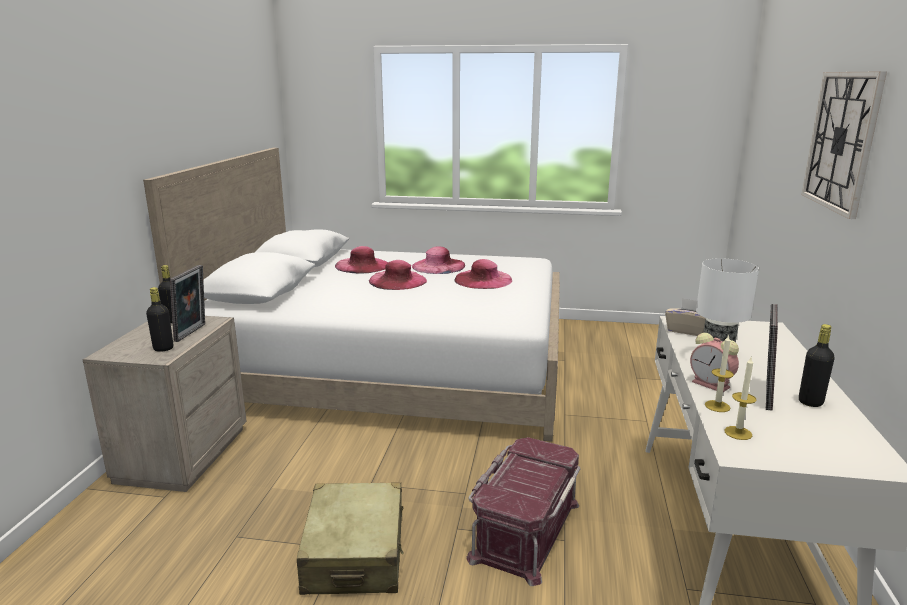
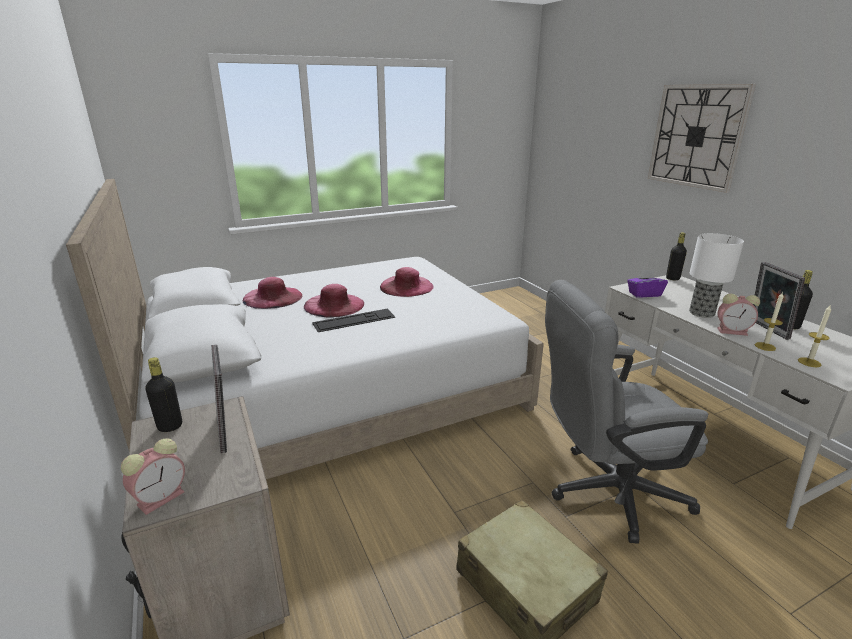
camera: 35 degrees left, 5 degrees up
(118, 351) = (162, 497): none -> alarm clock
(163, 348) = (222, 468): black bottle -> black bottle (672, 278)
(393, 294) = (354, 320): none -> keyboard
(438, 266) = (346, 282): pink hat -> none
(524, 529) = (605, 491): red storage box -> grey office chair
(686, 330) = (644, 294): beige tissue box -> purple tissue box

